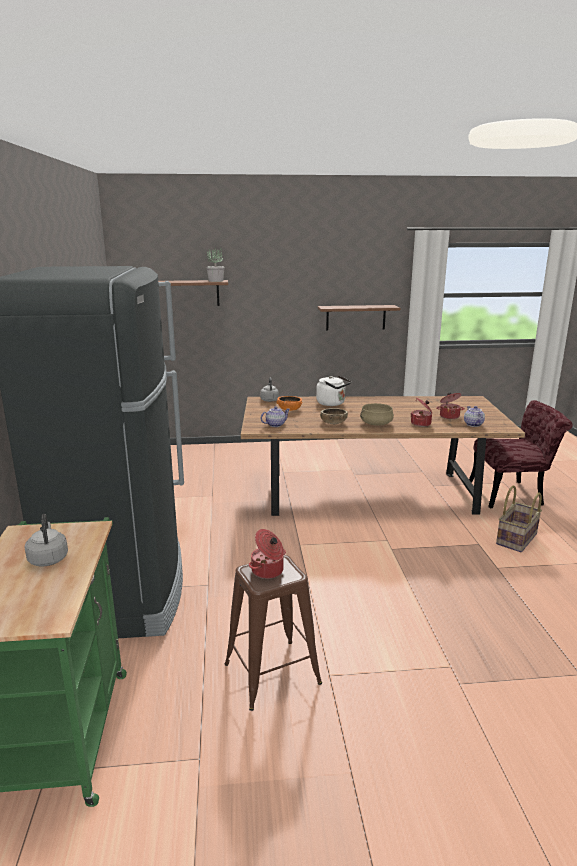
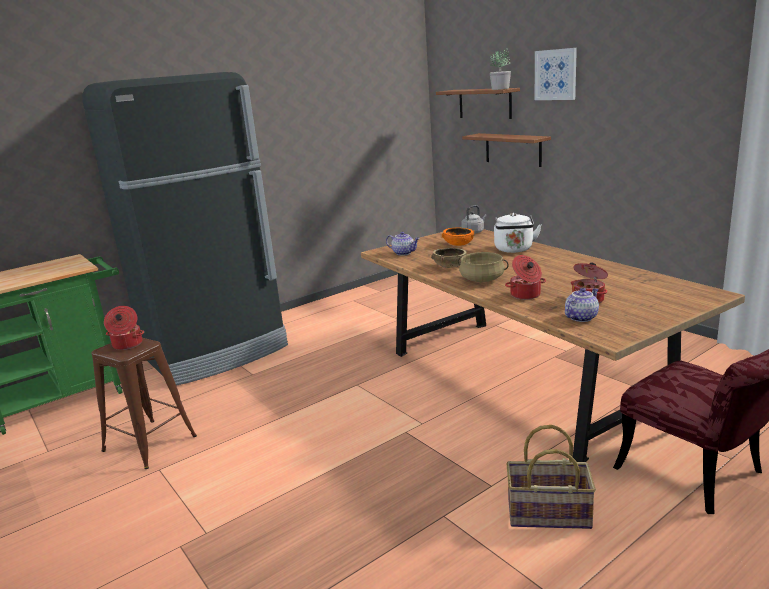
camera: 60 degrees right, 0 degrees up
(48, 558) = (37, 273): grey kettle -> none
(264, 270) = (555, 74): none -> picture
(355, 317) = (666, 143): brown shelf -> brown shelf (513, 149)

